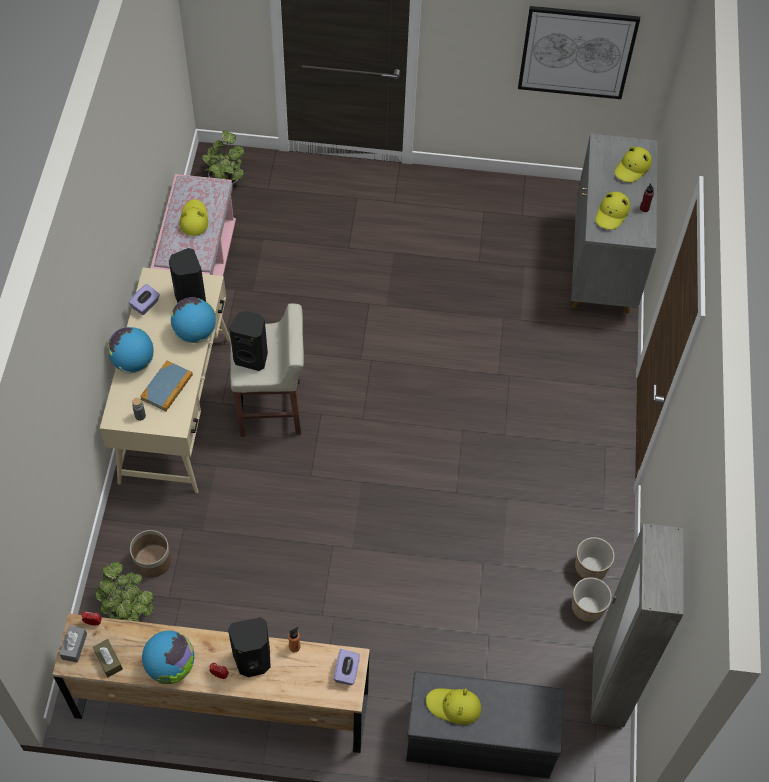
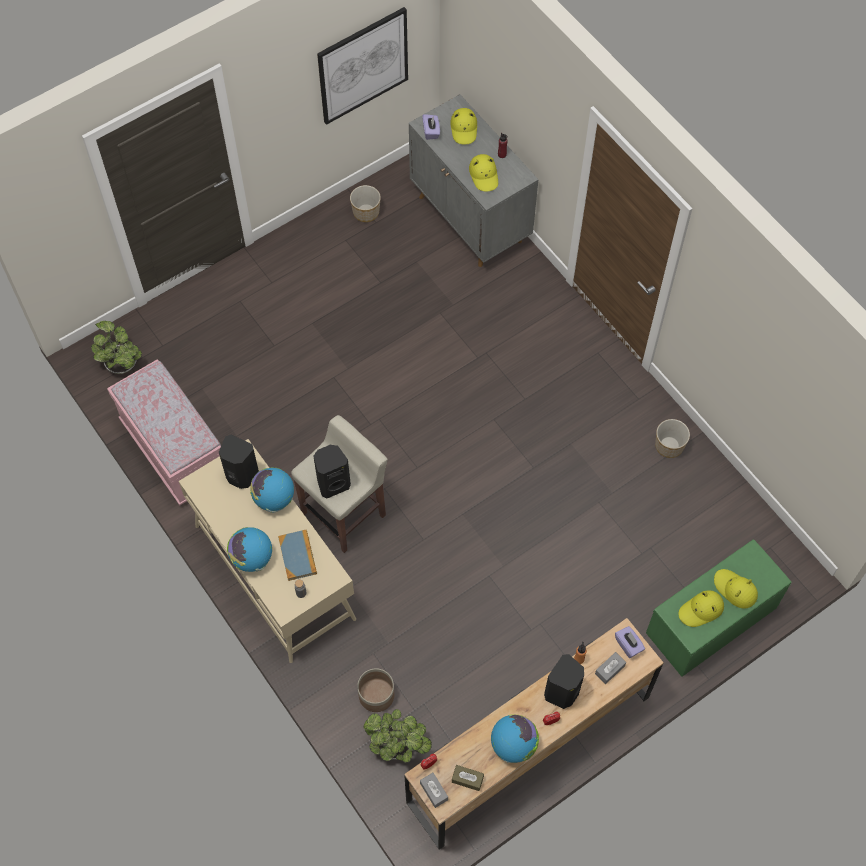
camera: 40 degrees left, 5 degrees up
(146, 305) = (213, 508): purple tissue box -> purple tissue box (431, 131)
(193, 219) = (164, 413): yellow hat -> yellow hat (735, 589)
(310, 677) = (609, 670): none -> grey tissue box
(478, 739) = (711, 622): grey bench -> green bench
(588, 607) = (693, 474): planter -> planter (366, 212)
(607, 687) = (754, 517): grey wardrobe -> none

